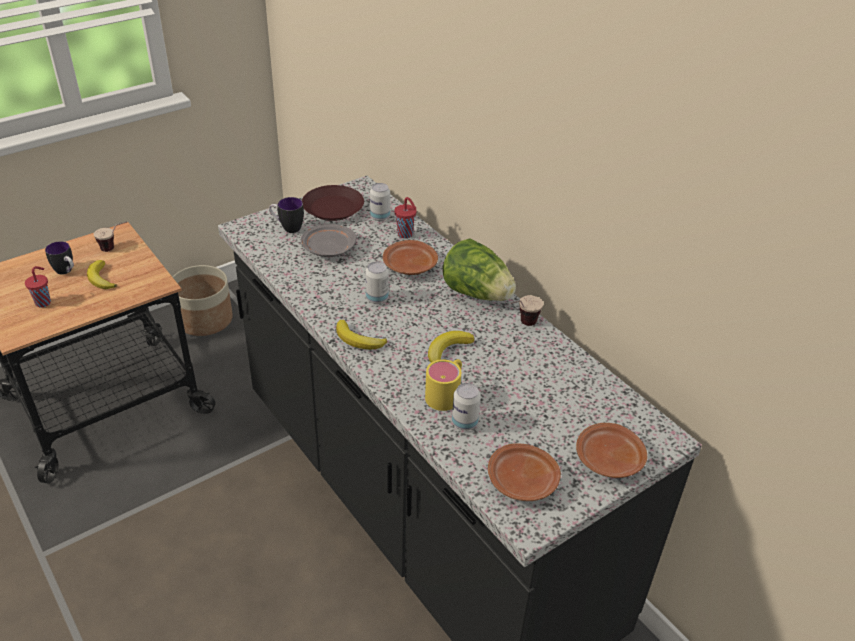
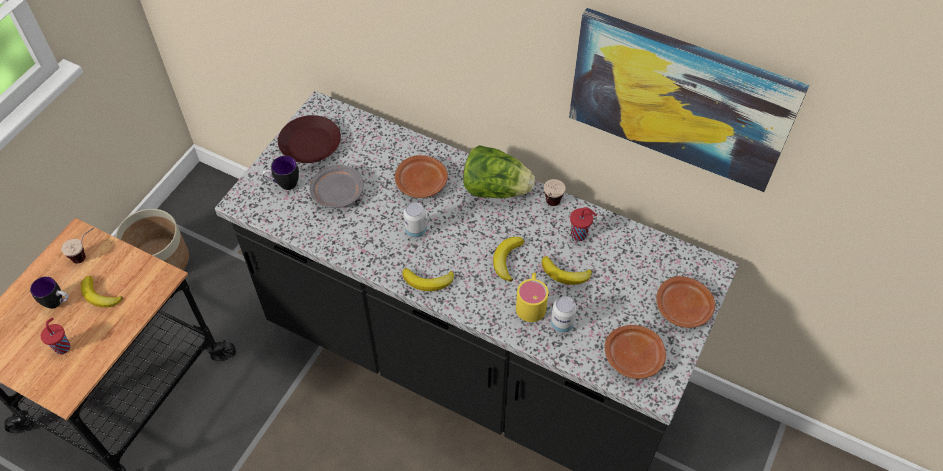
camera: 25 degrees left, 15 degrees up
(380, 217) = (360, 137): can -> none
(406, 234) = (395, 148): red cup -> red cup (580, 235)
(498, 383) = (565, 274): none -> banana
(662, 199) = (680, 98): none -> picture

